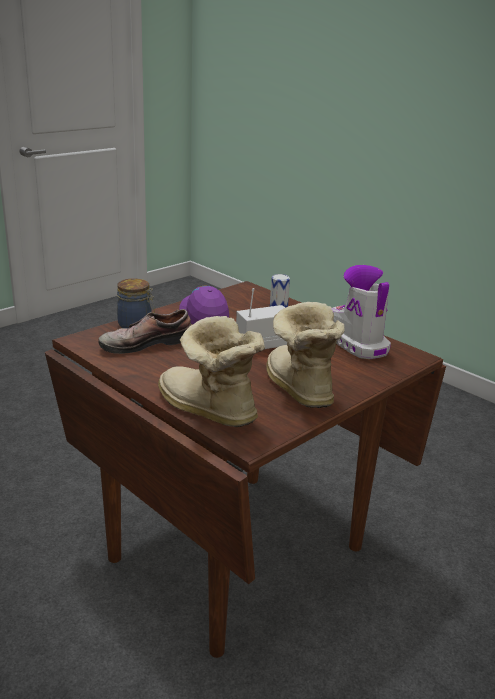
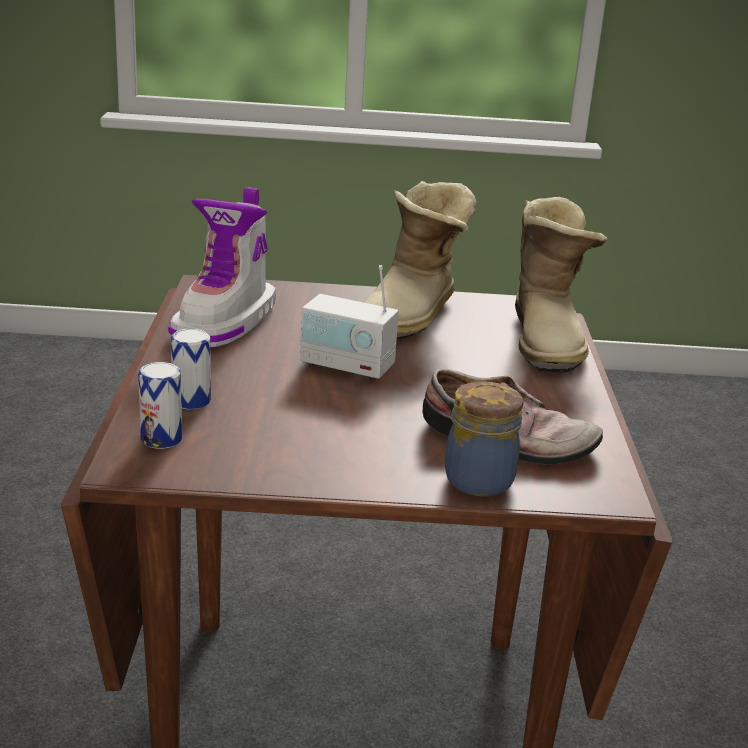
camera: 135 degrees left, 0 degrees up
(204, 317) = (336, 442): purple cap -> none
(256, 296) = (161, 439): none -> can

